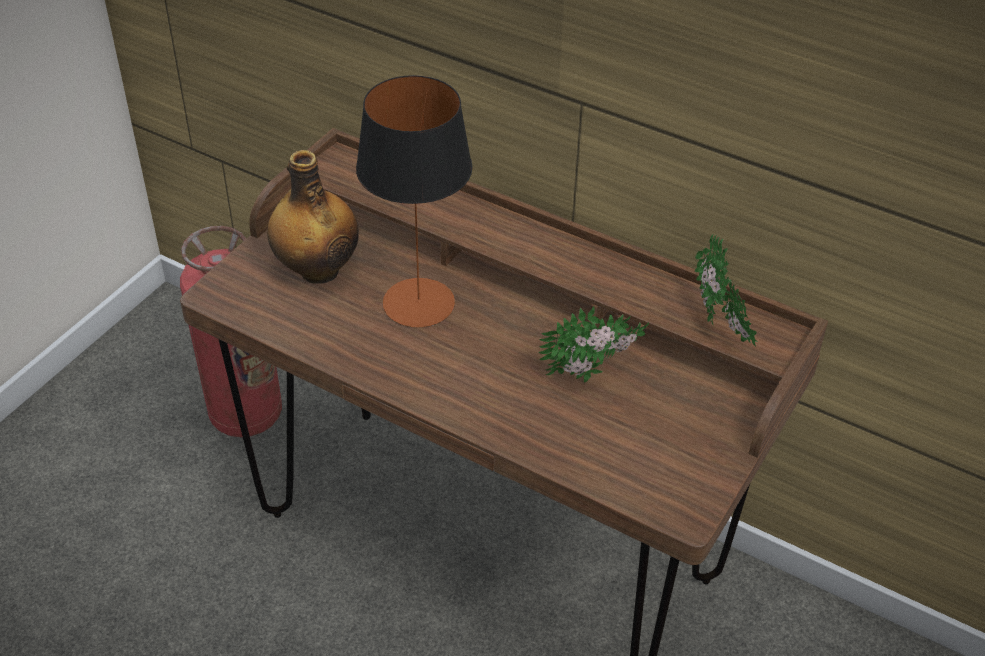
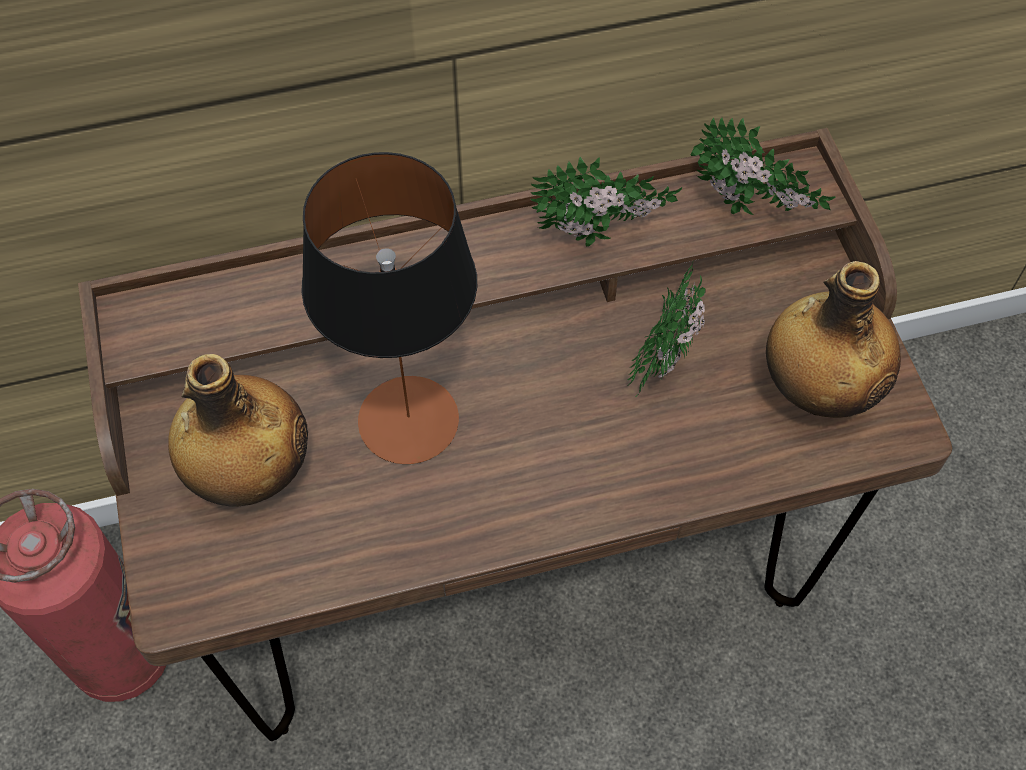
camera: 45 degrees left, 15 degrees up
(615, 282) = (602, 238): none -> potted plant
(659, 455) = (817, 390): none -> bottle

